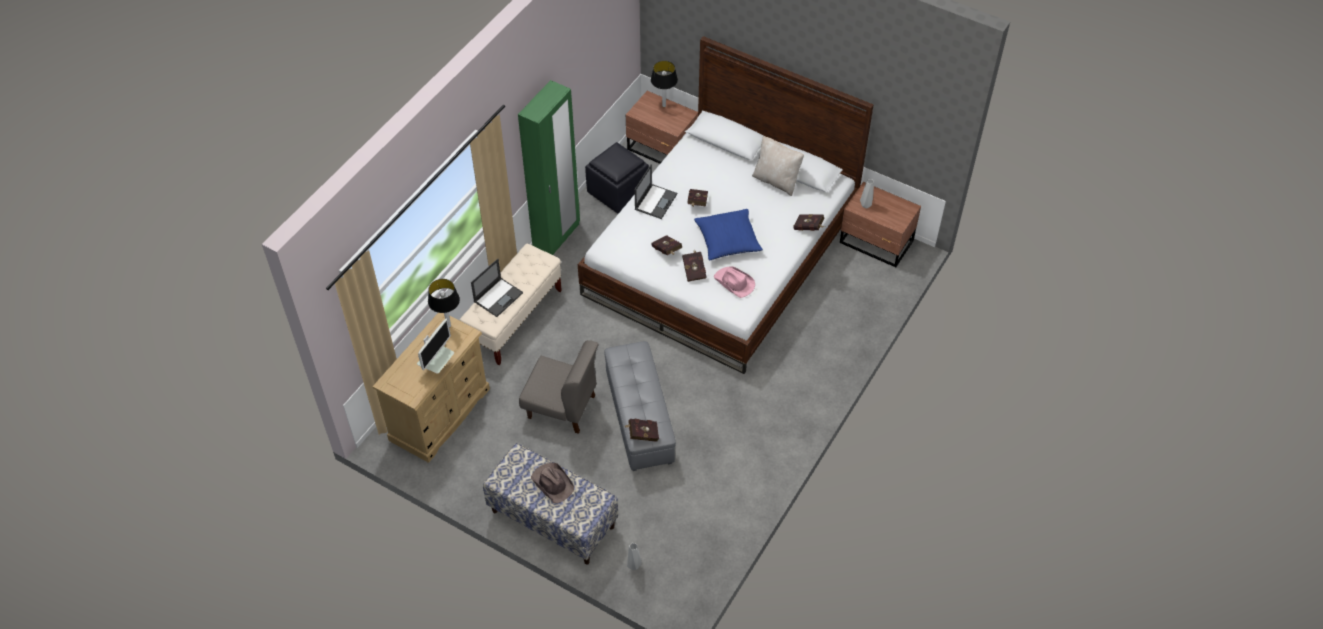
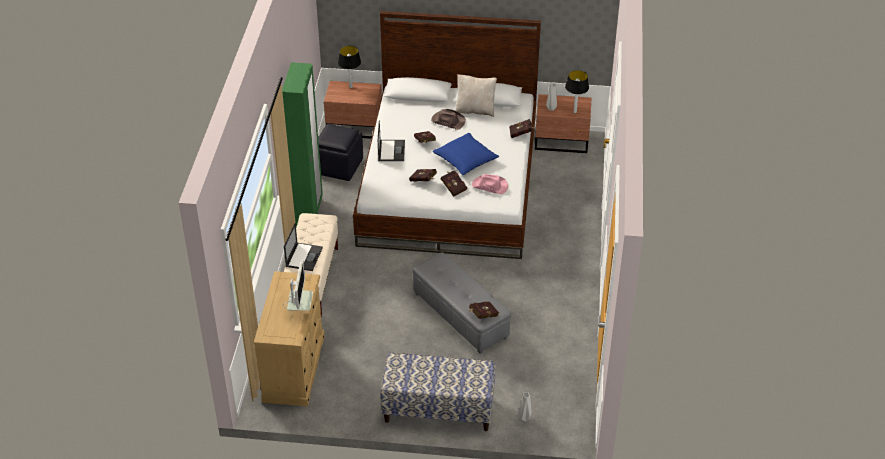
camera: 25 degrees left, 10 degrees down
(448, 325) = (289, 279): table lamp -> table lamp (574, 112)
(552, 483) = (438, 369): brown hat -> brown hat (448, 121)
(562, 407) = (393, 329): grey chair -> none

